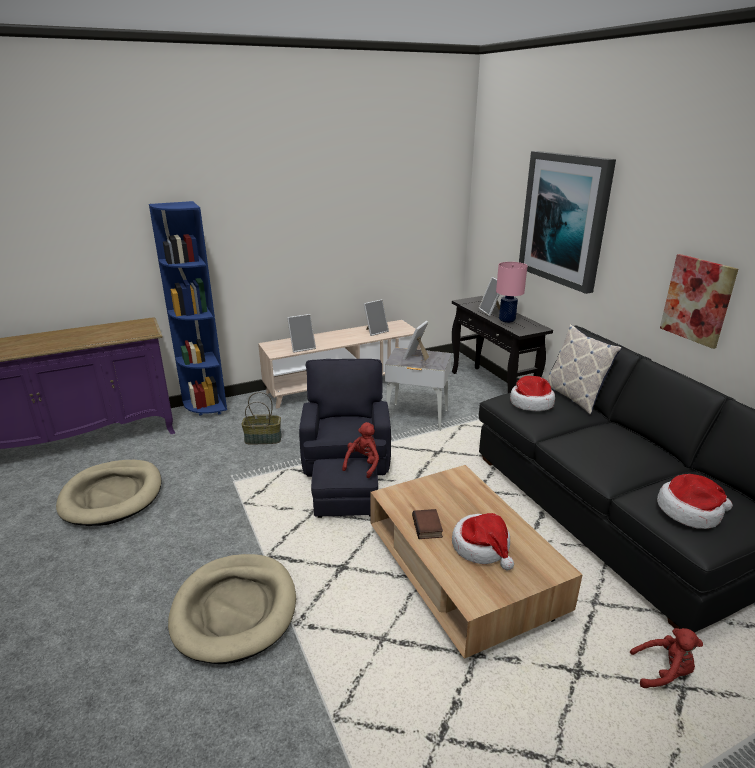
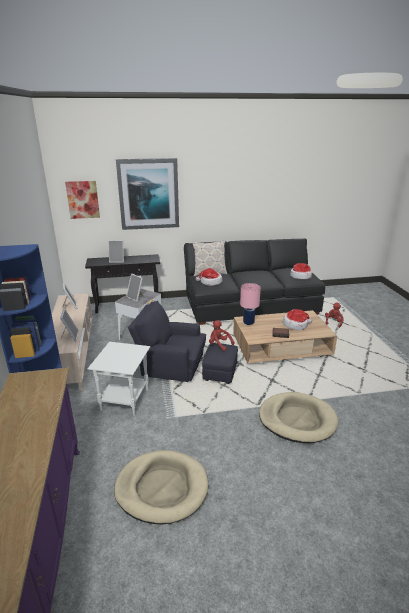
camera: 75 degrees left, 0 degrees up
(263, 439) = (125, 399): basket -> white side table
(507, 321) = (136, 260): pink table lamp -> pink table lamp (248, 323)
(697, 300) = (234, 210): picture -> picture (83, 199)

